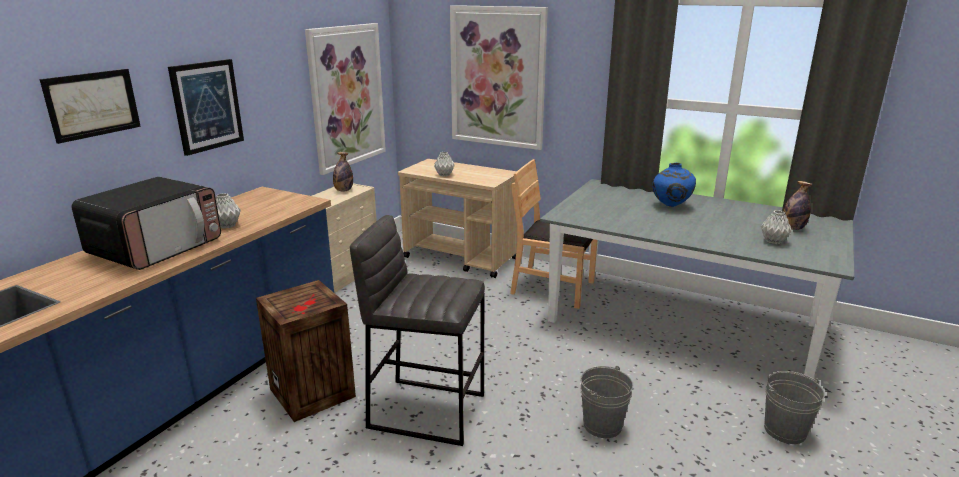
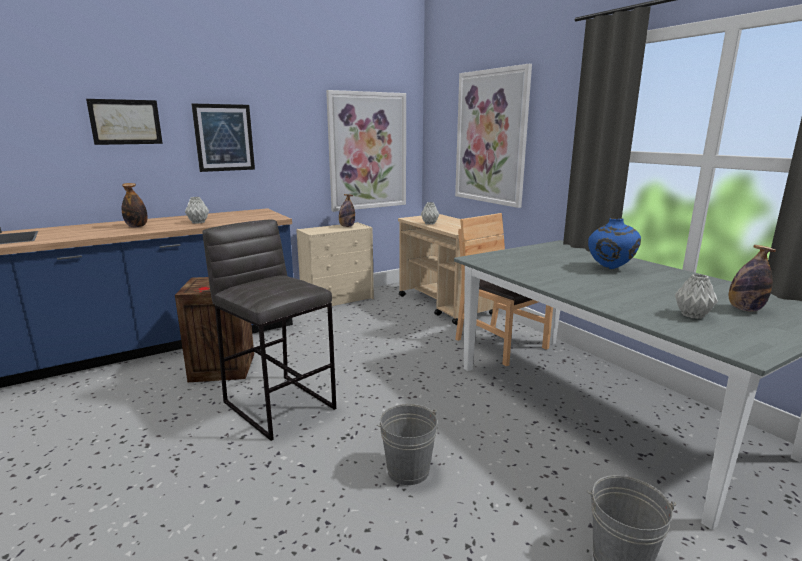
camera: 30 degrees right, 5 degrees down
(157, 248) = (137, 226): microwave -> bottle

